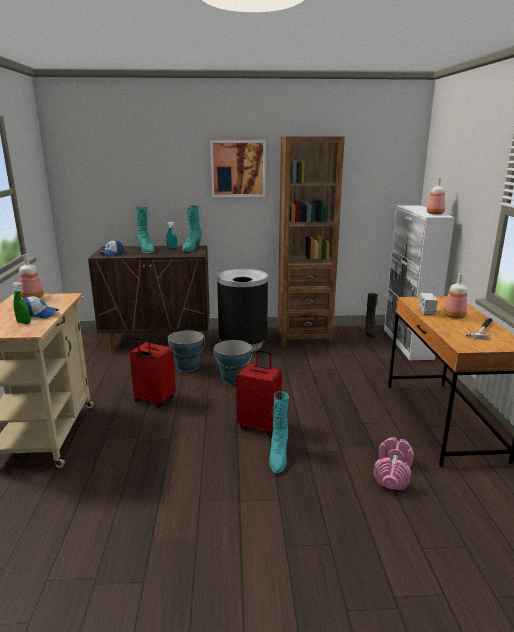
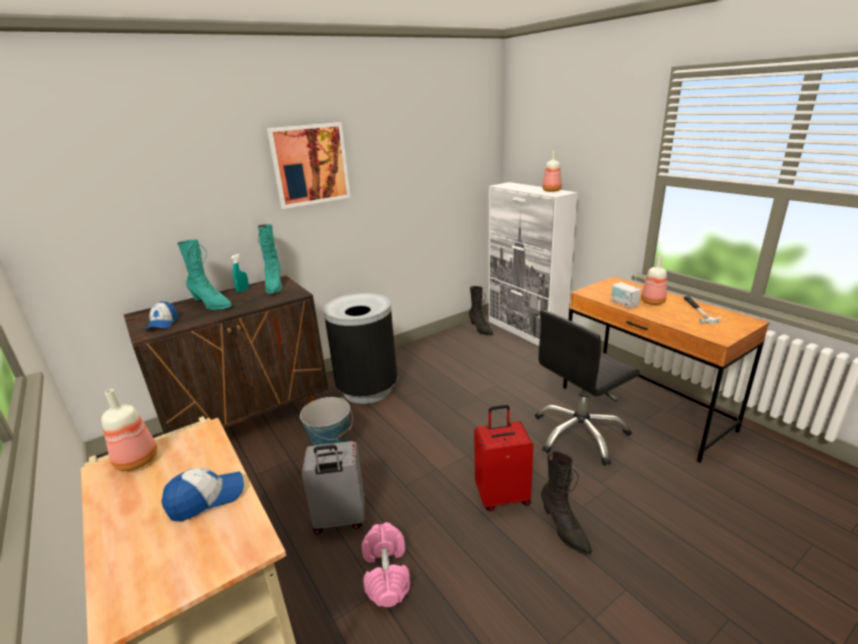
camera: 30 degrees left, 5 degrees up
(24, 323) = (204, 531): green spray bottle -> none
(154, 400) = (340, 520): red suitcase -> grey suitcase
(233, 378) = (405, 442): bucket -> none
(278, 457) = (564, 529): turquoise boot -> black boot
(304, 335) = (421, 354): brown bookcase -> none
(362, 416) = (580, 434): none -> black office chair
(392, 473) = (677, 492): pink dumbbell -> pink dumbbell (386, 573)

